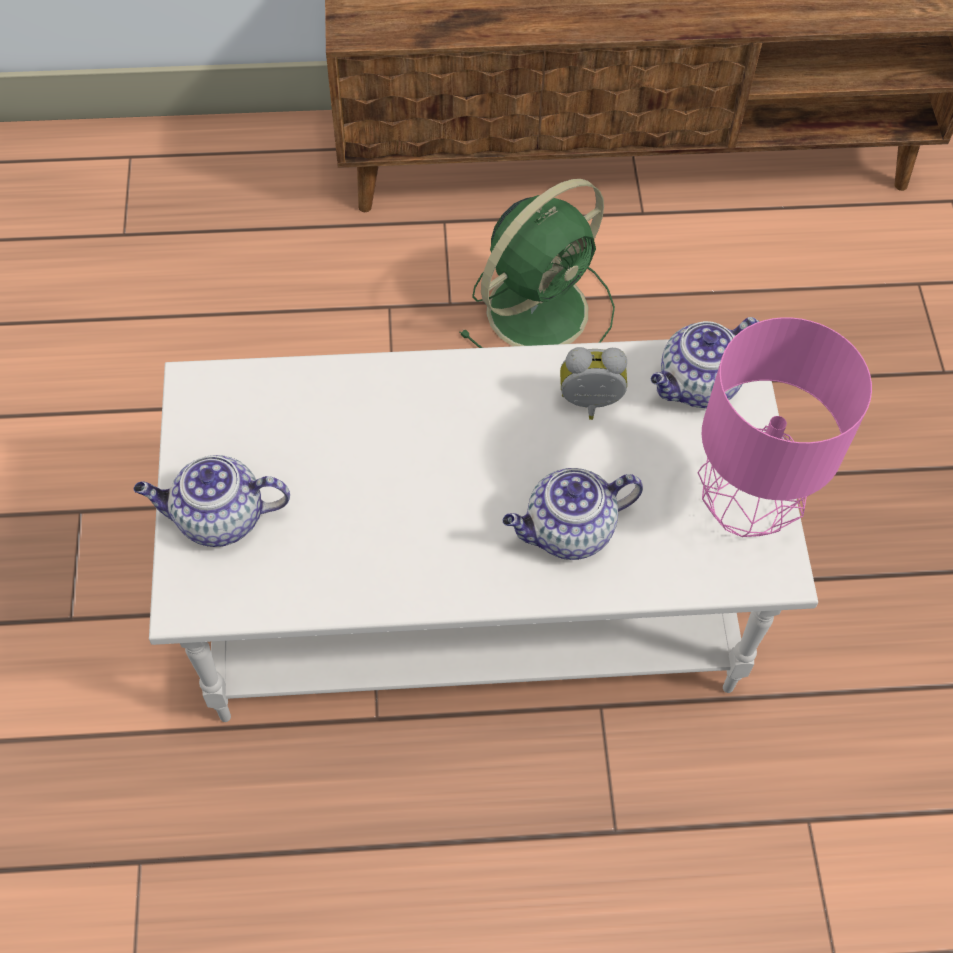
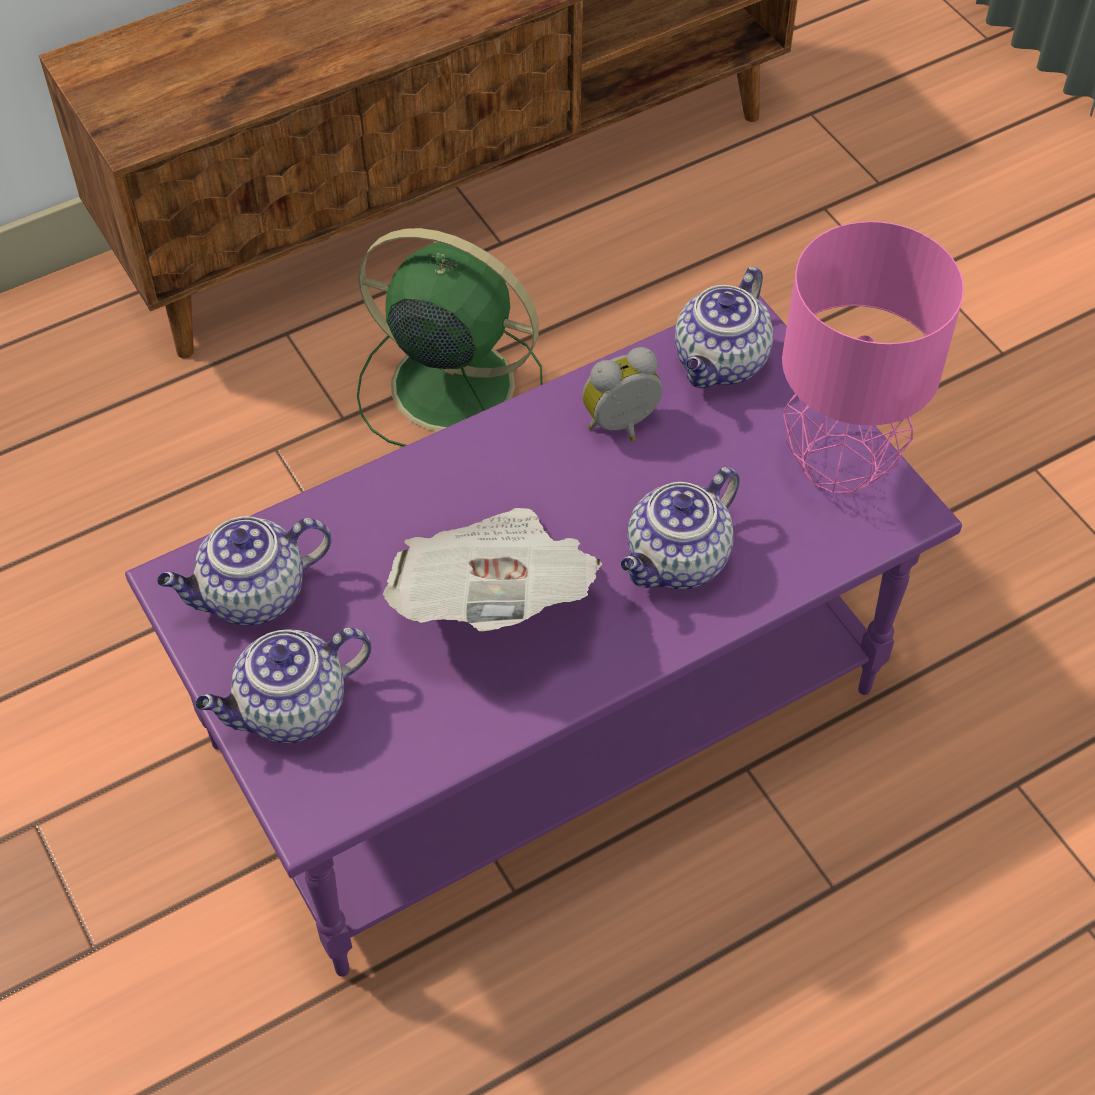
camera: 25 degrees left, 5 degrees down
(240, 419) = (252, 596): none -> teapot
(412, 500) = (494, 599): none -> newspaper
(469, 602) = (545, 723): white coffee table -> purple coffee table
(541, 308) = (447, 383): green fan -> green fan turned 90 degrees counterclockwise

